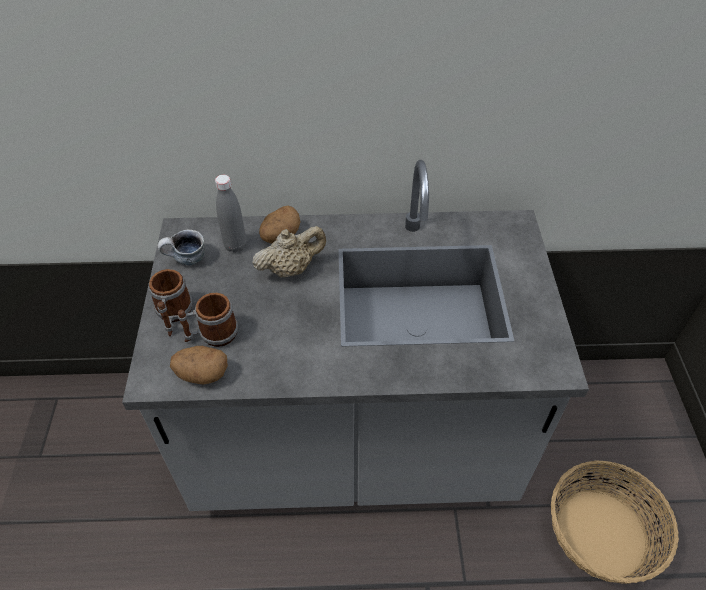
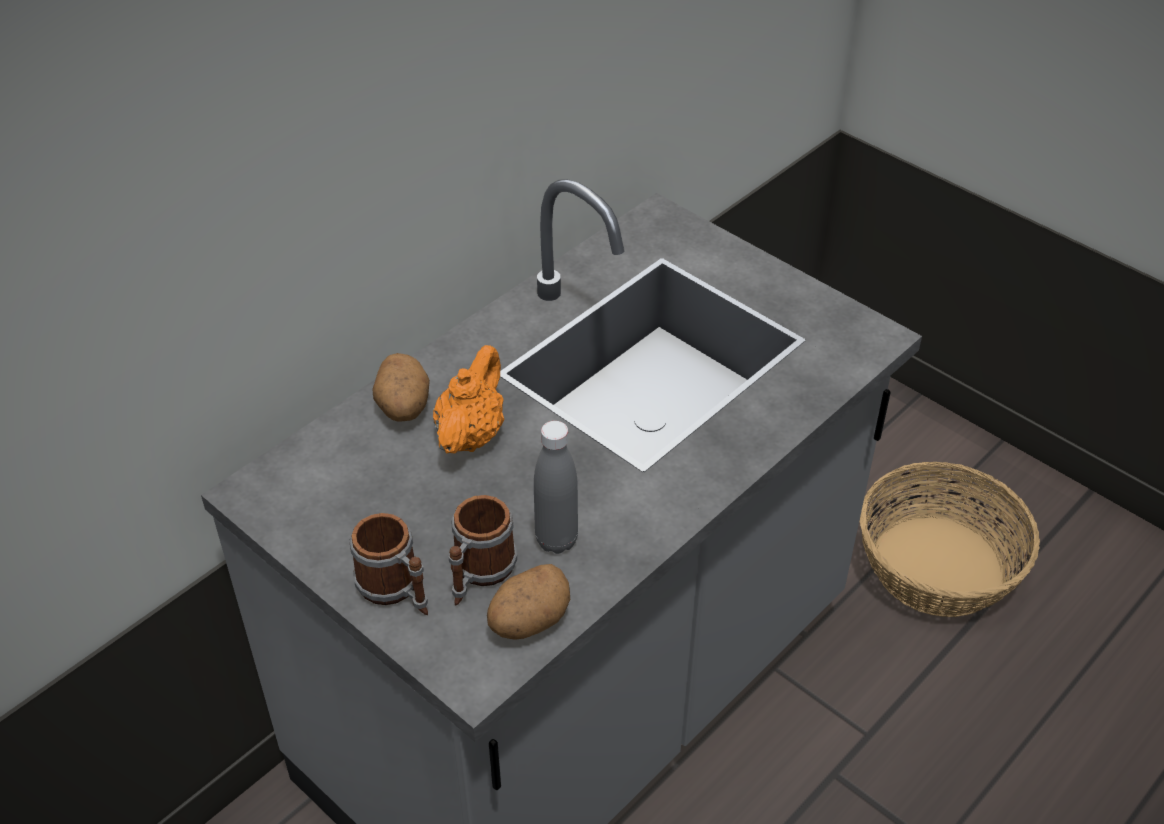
camera: 45 degrees left, 5 degrees down
(186, 260) = (316, 520): mug -> none
(235, 245) = (359, 457): grey bottle -> grey bottle (556, 540)
(291, 269) = (471, 434): beige teapot -> orange teapot

